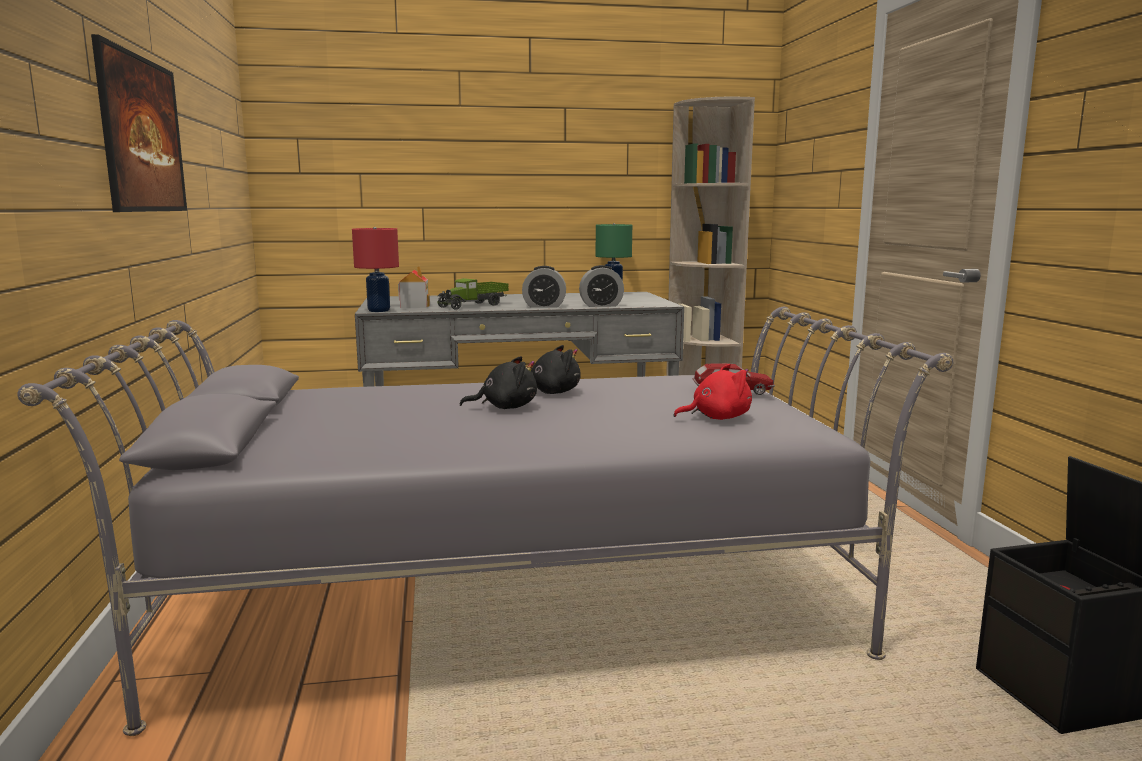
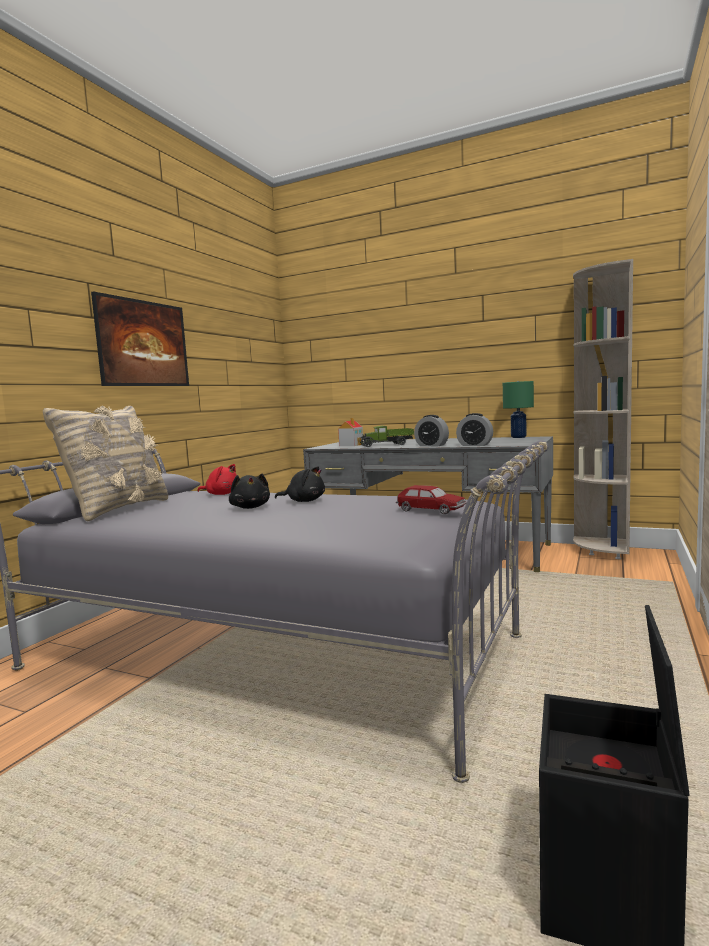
camera: 35 degrees right, 5 degrees down
(284, 431) = (119, 510): none -> beige pillow
(378, 311) = (320, 447): red table lamp -> none
(505, 407) = (250, 507): black plush toy -> black plush toy turned 45 degrees clockwise
(717, 418) = (358, 526): red plush toy -> red plush toy (221, 494)

